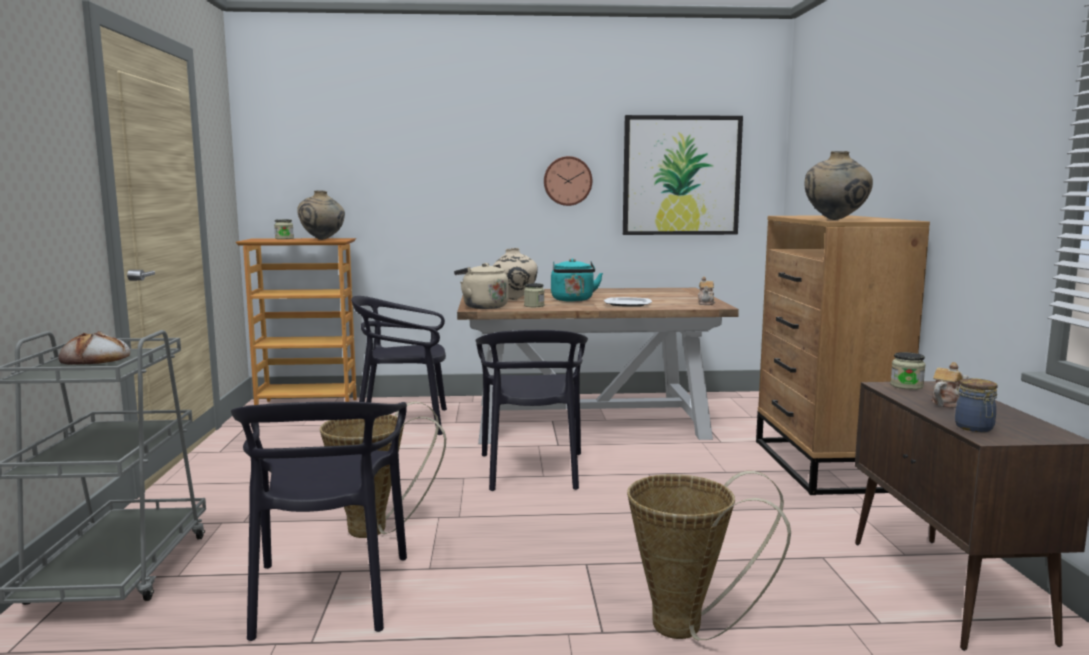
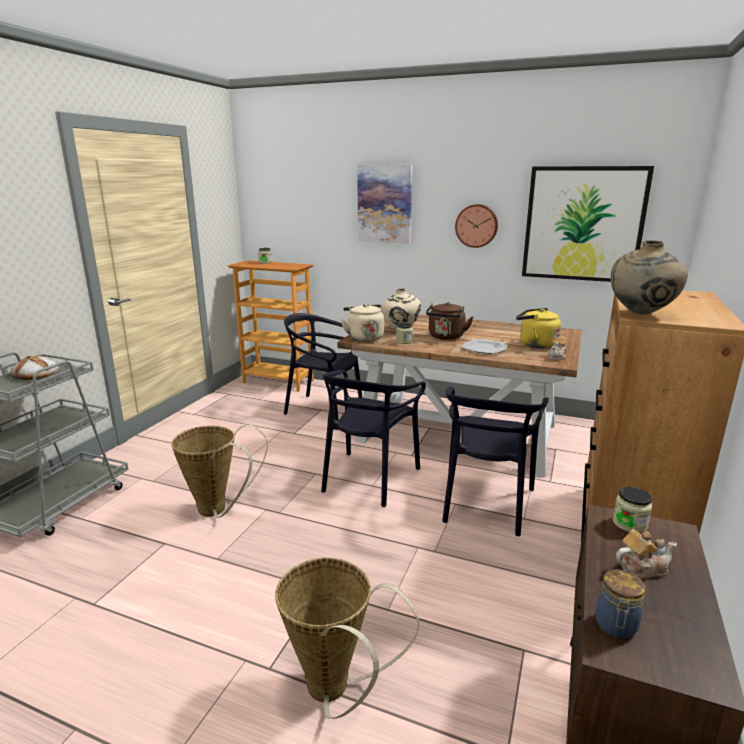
camera: 25 degrees right, 10 degrees up
(322, 239) = (285, 266): beige vase -> none
(327, 594) = (139, 562): black chair -> black chair (485, 503)
(453, 158) = (385, 204): none -> picture
(573, 300) = (446, 337): turquoise kettle -> brown kettle
(671, 298) = (535, 344): none -> yellow kettle

